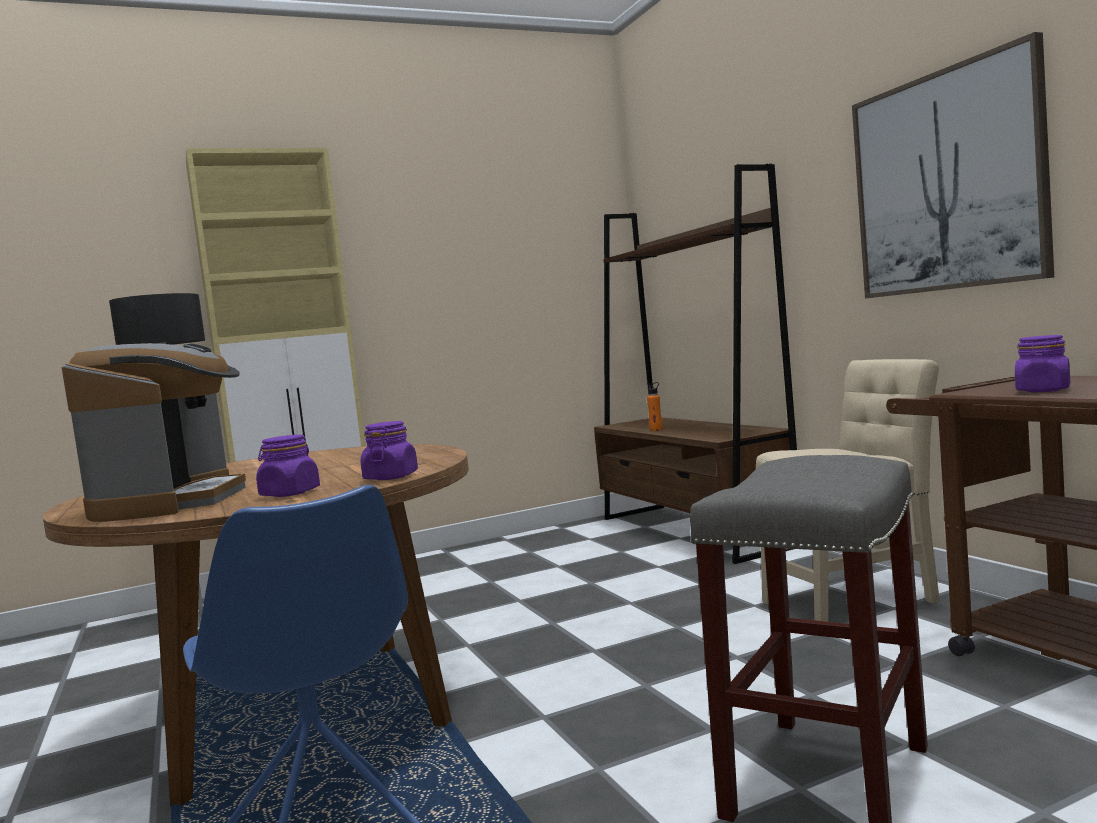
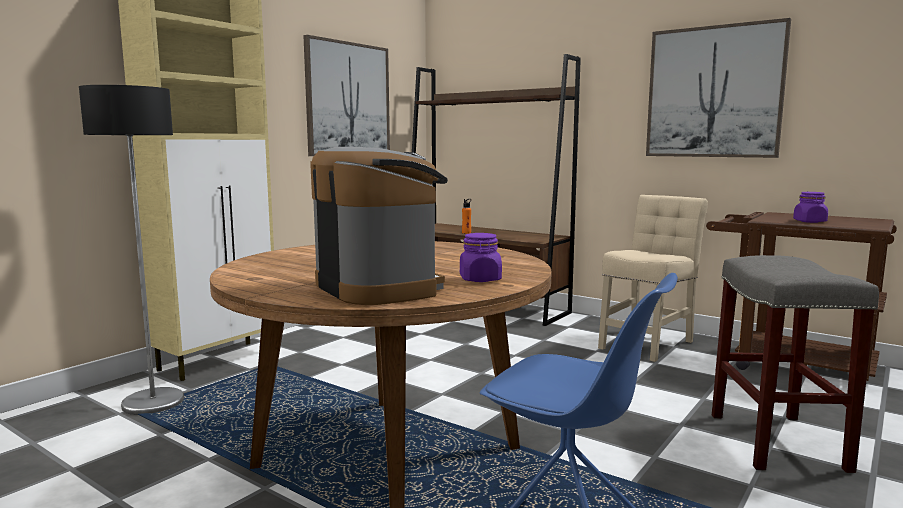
camera: 30 degrees left, 5 degrees up
(391, 477) = (523, 267): purple jar -> none
(502, 270) = (348, 99): none -> picture

